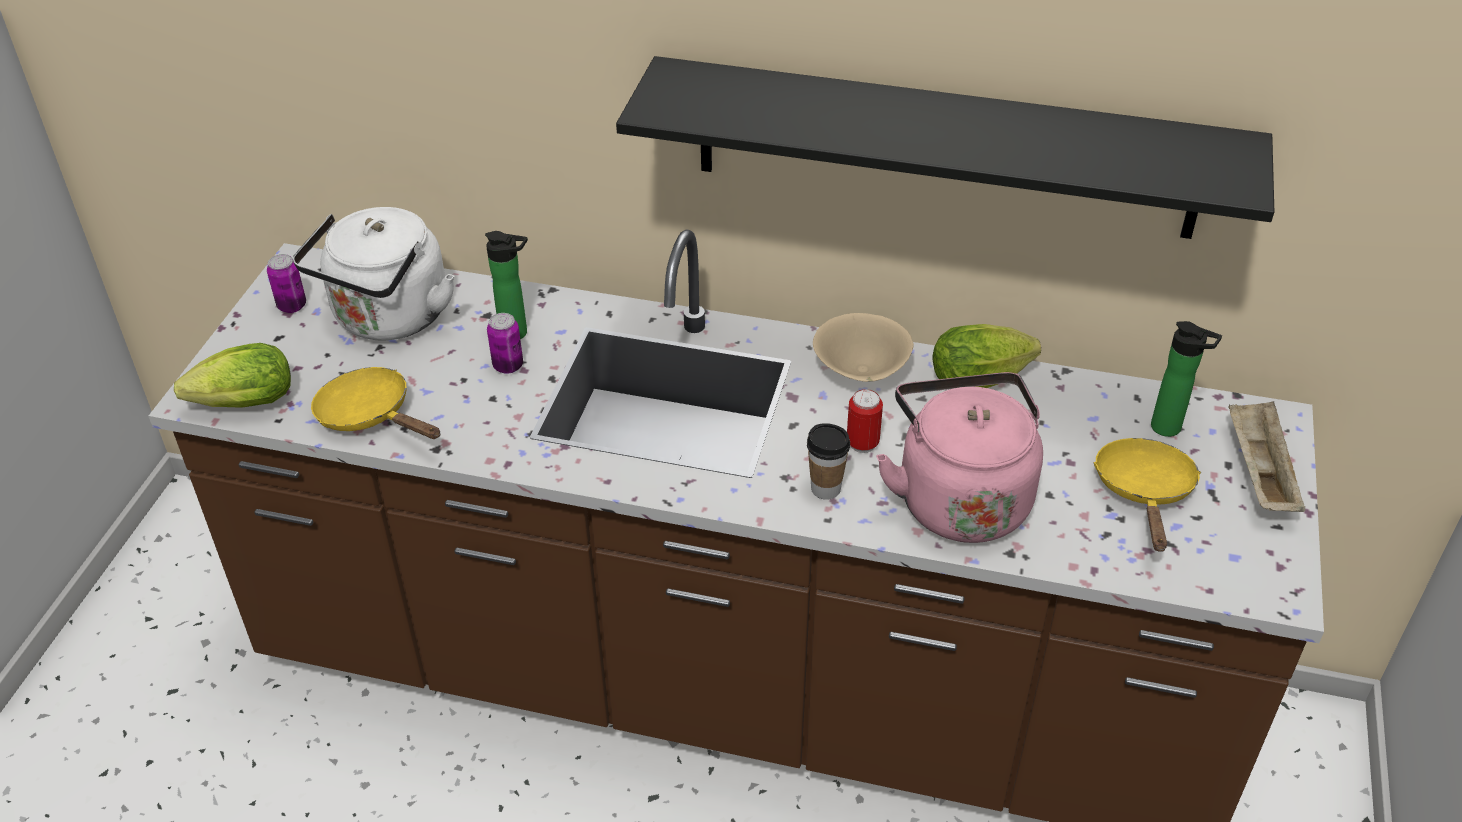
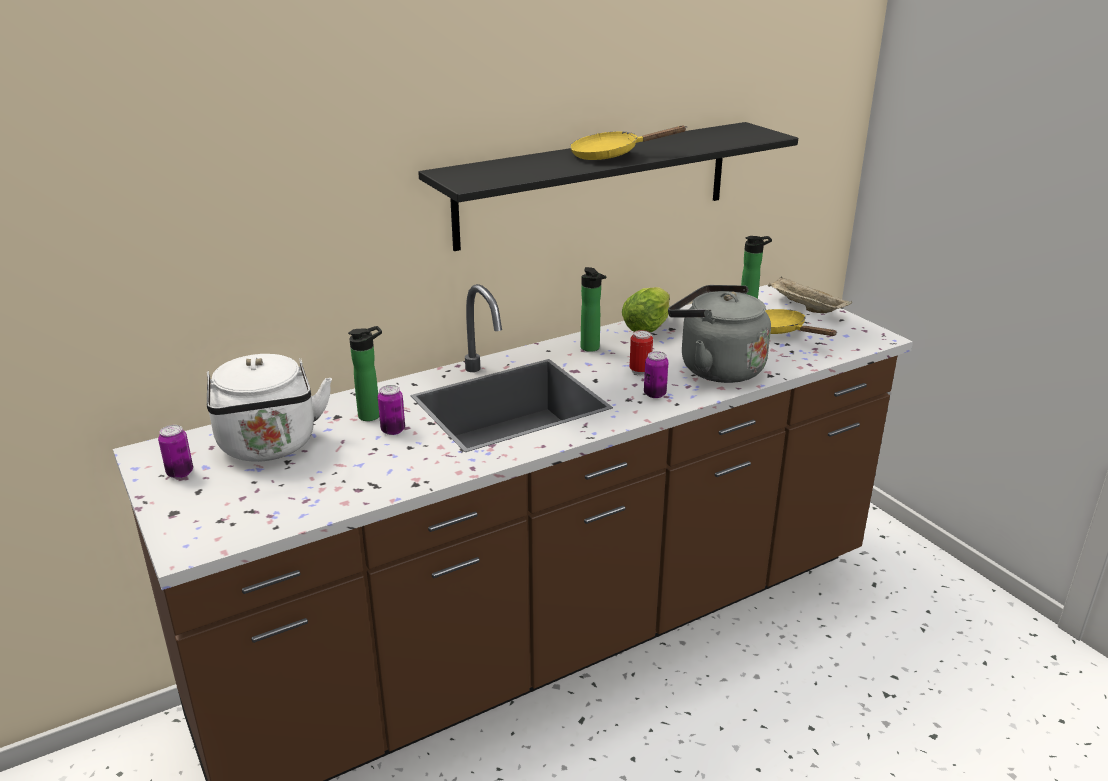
camera: 45 degrees left, 15 degrees down
(239, 405) = (230, 535): lettuce -> none
(371, 415) = (342, 492): yellow frying pan -> yellow frying pan (611, 155)
(825, 489) = (654, 394): cup -> can
(860, 374) = (591, 349): beige bowl -> bottle
(959, 497) = (716, 368): pink kettle -> grey kettle

